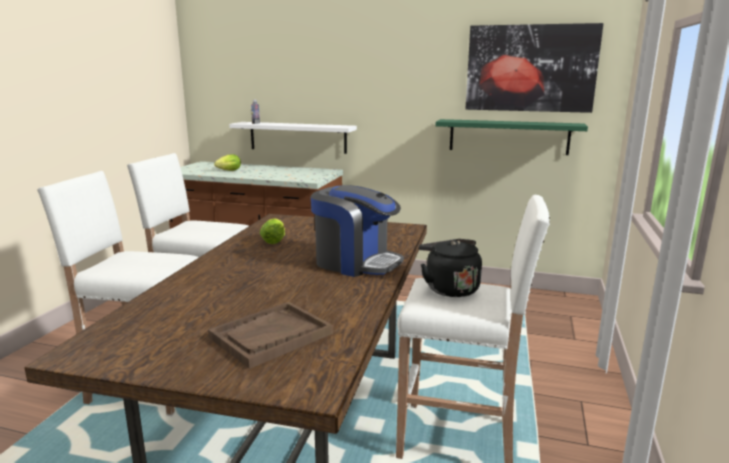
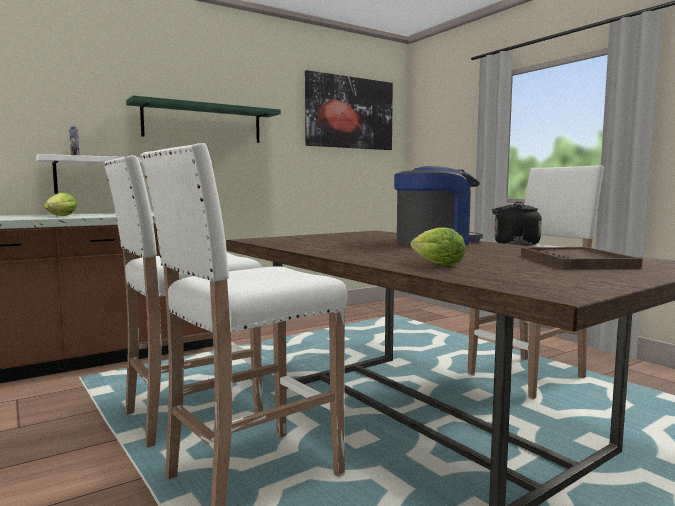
camera: 50 degrees left, 10 degrees down
(274, 241) = (325, 245): lettuce -> lettuce (435, 264)
(508, 136) = (338, 170): green shelf -> green shelf (203, 123)

